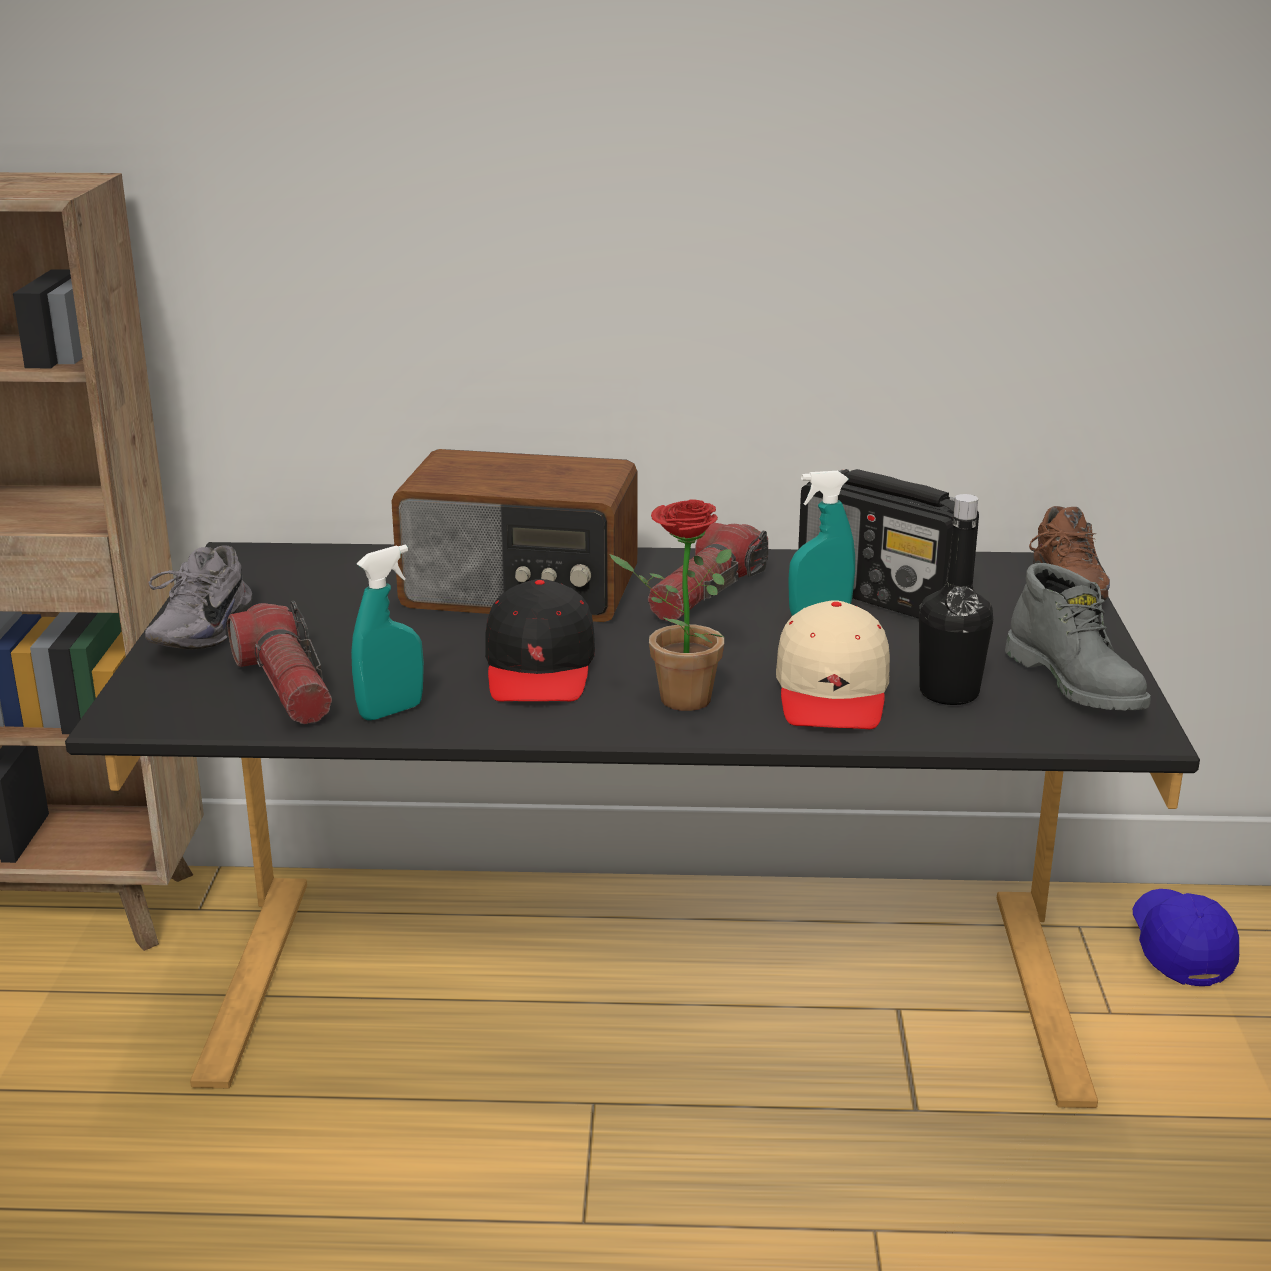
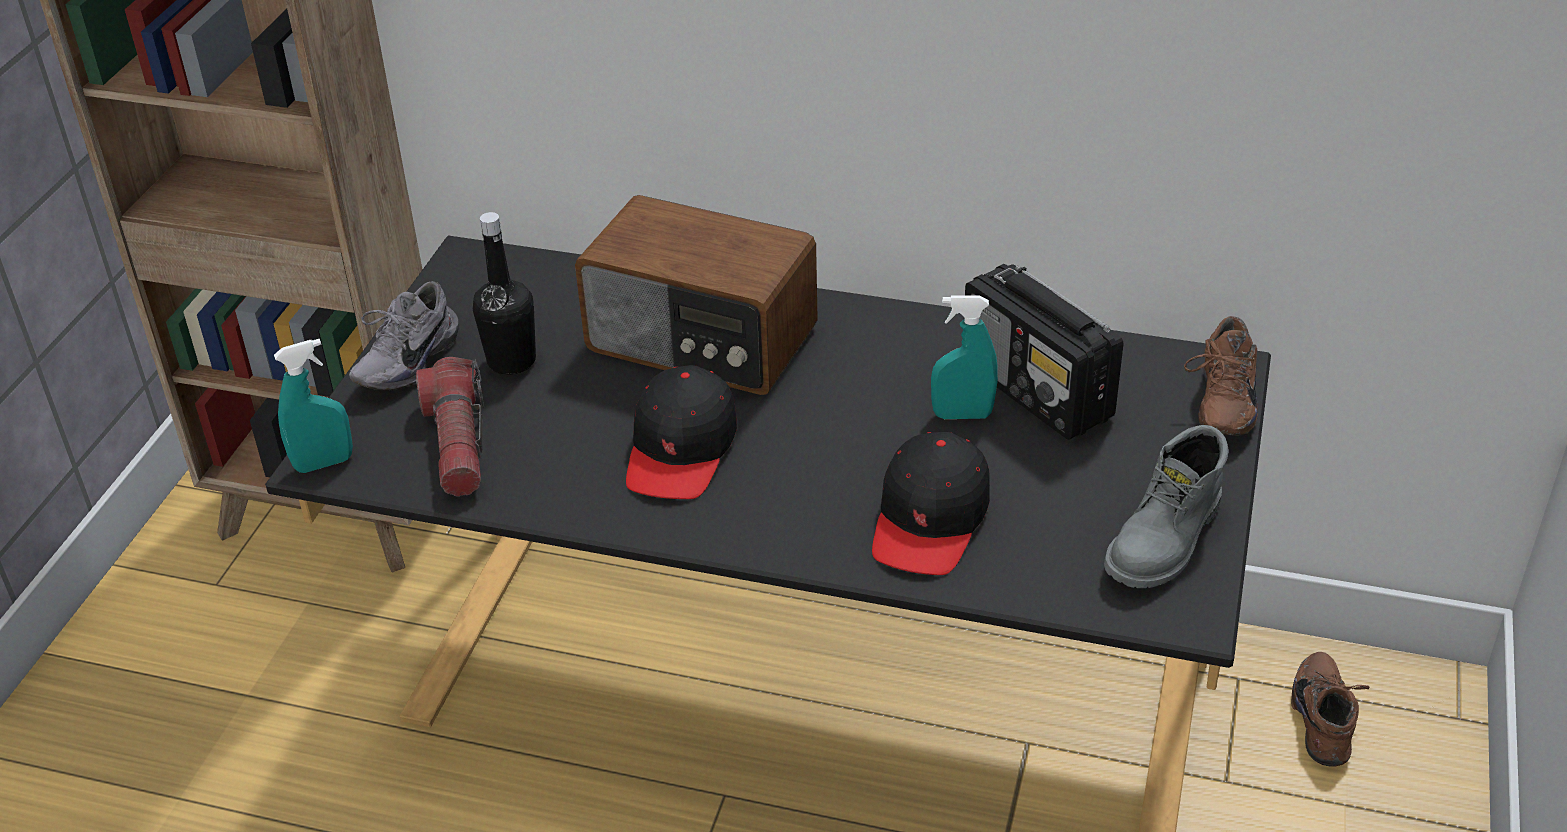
camera: 15 degrees right, 15 degrees up
(391, 711) = (535, 488): turquoise spray bottle -> turquoise spray bottle (324, 463)
(673, 698) = (783, 507): potted plant -> none
(706, 594) = (870, 367): flashlight -> none
(833, 692) = (930, 520): beige cap -> black cap
(949, 693) = (1037, 537): black bottle -> black bottle (511, 361)
(1077, 683) = (1166, 541): grey boot -> grey boot turned 45 degrees clockwise
(1180, 949) = (1326, 721): blue cap -> brown shoe

